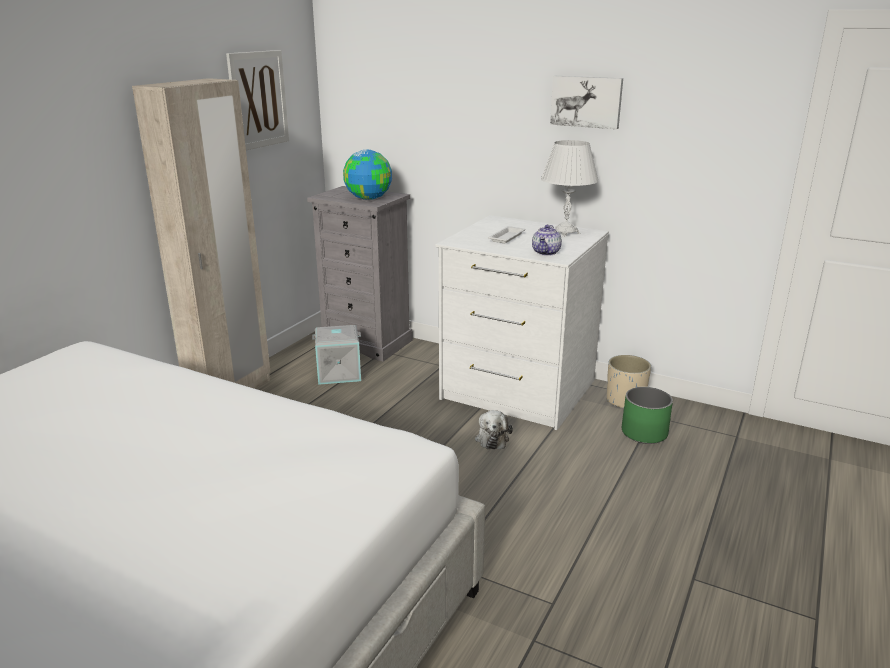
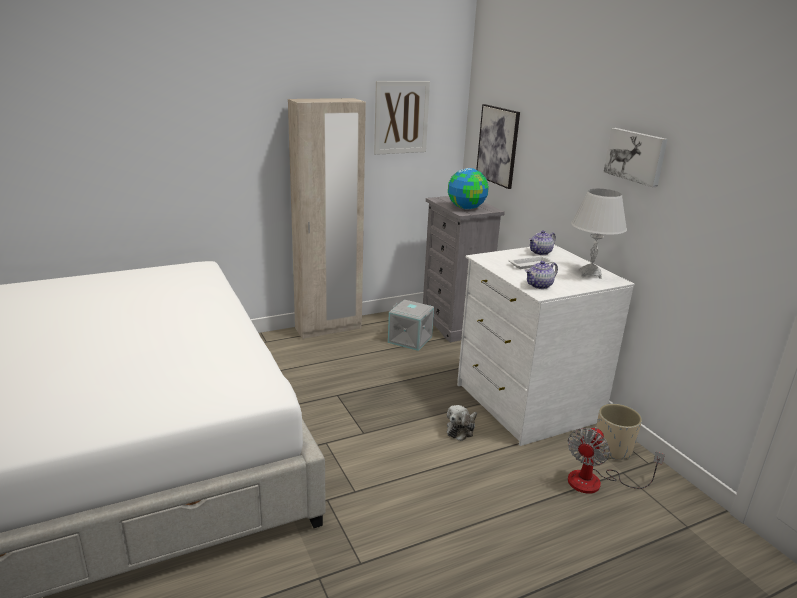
camera: 35 degrees right, 0 degrees up
(381, 120) = (498, 145): none -> picture
(495, 225) = (540, 252): none -> teapot
(644, 433) = (596, 482): green planter -> fan

